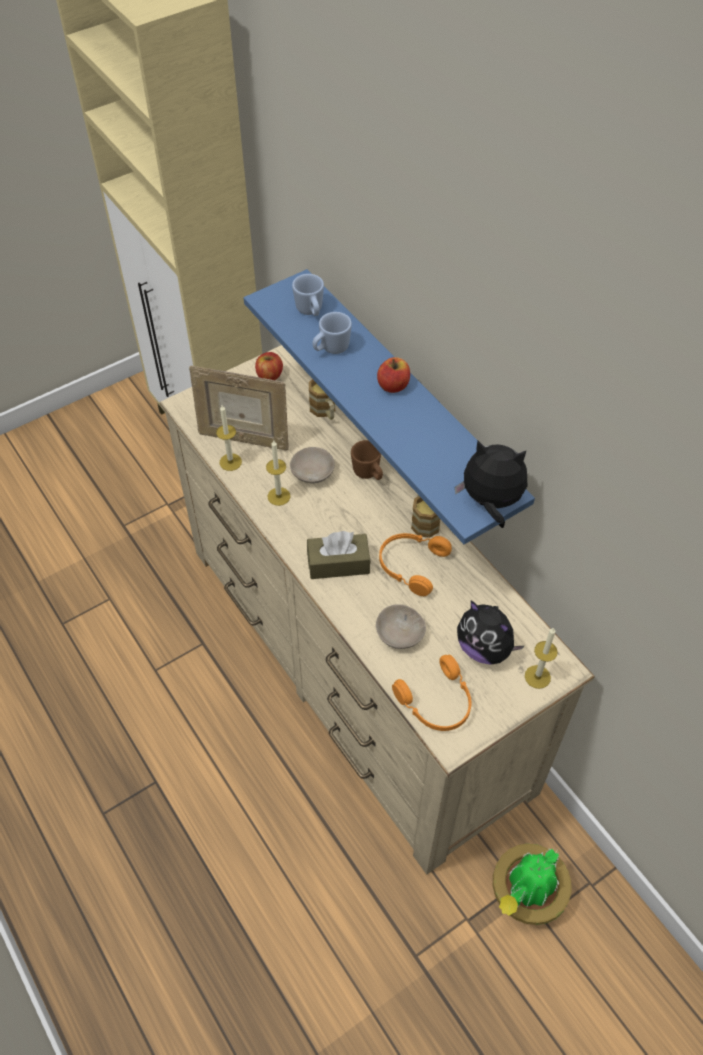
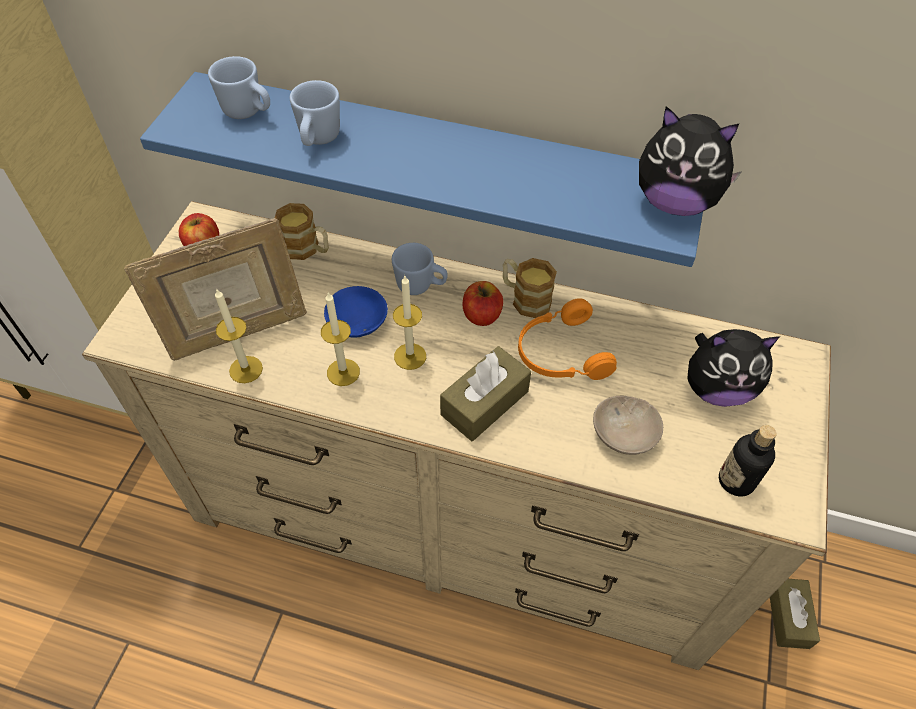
camera: 40 degrees left, 0 degrees up
(314, 472) = (358, 320): beige bowl -> blue bowl
(368, 474) = (420, 286): brown mug -> blue mug
(393, 385) = (434, 141): apple -> apple (482, 315)
(437, 703) = (736, 480): orange headphones -> bottle
(490, 502) = (675, 202): plush toy -> plush toy turned 135 degrees counterclockwise
(525, 896) = (788, 617): potted plant -> brown tissue box
(537, 677) = (790, 382): candle -> candle (410, 356)

